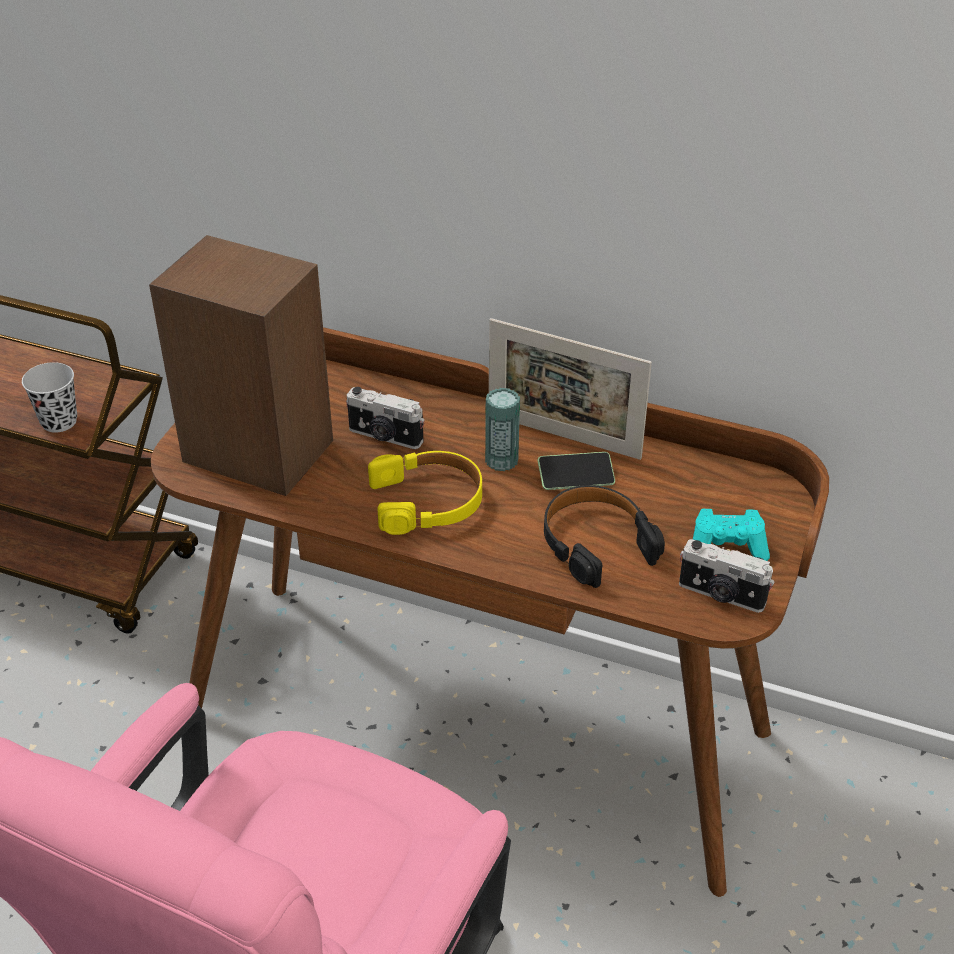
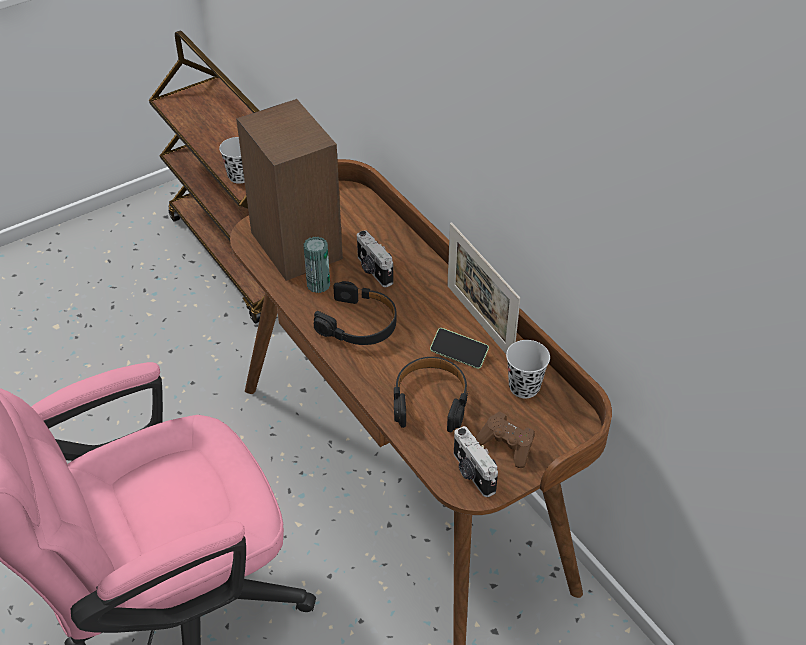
camera: 35 degrees right, 5 degrees up
(427, 501) = (359, 323): yellow headphones -> black headphones
(501, 460) = (426, 319): can -> can (318, 284)
(680, 479) = (524, 387): none -> black cup
(727, 548) = (507, 446): turquoise game controller -> brown game controller

